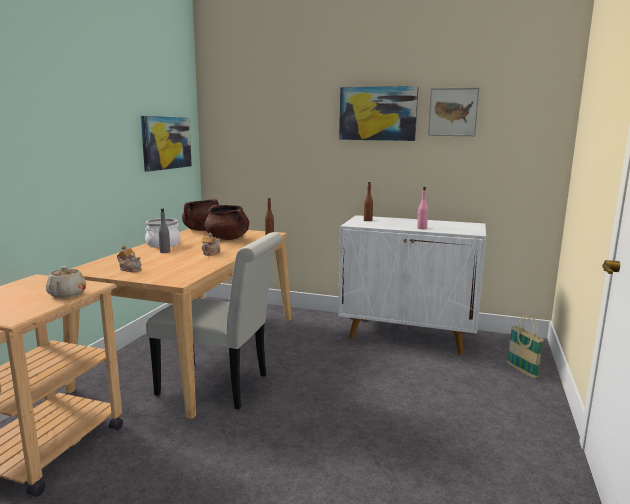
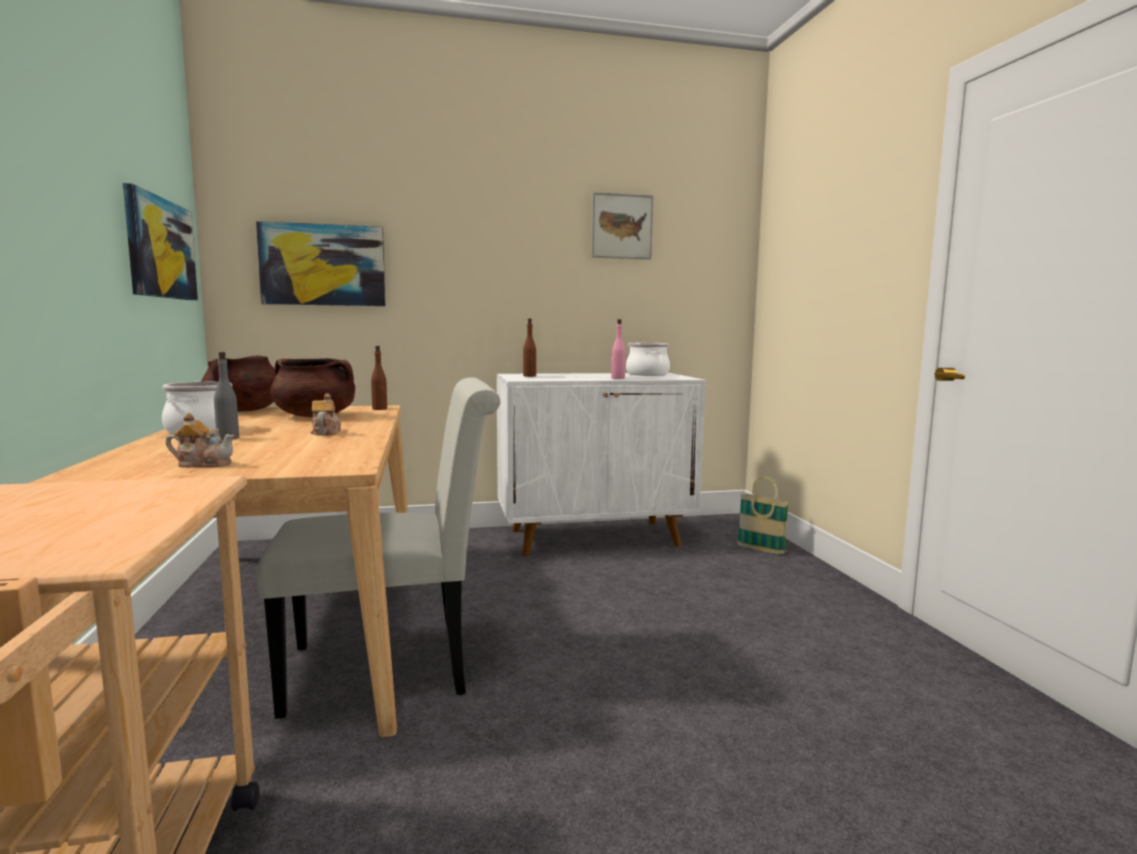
camera: 30 degrees left, 5 degrees down
(66, 294) = (161, 502): beige teapot -> none
(377, 113) = (521, 224): picture -> picture (323, 265)
(457, 225) = (647, 374): none -> cooking pot

